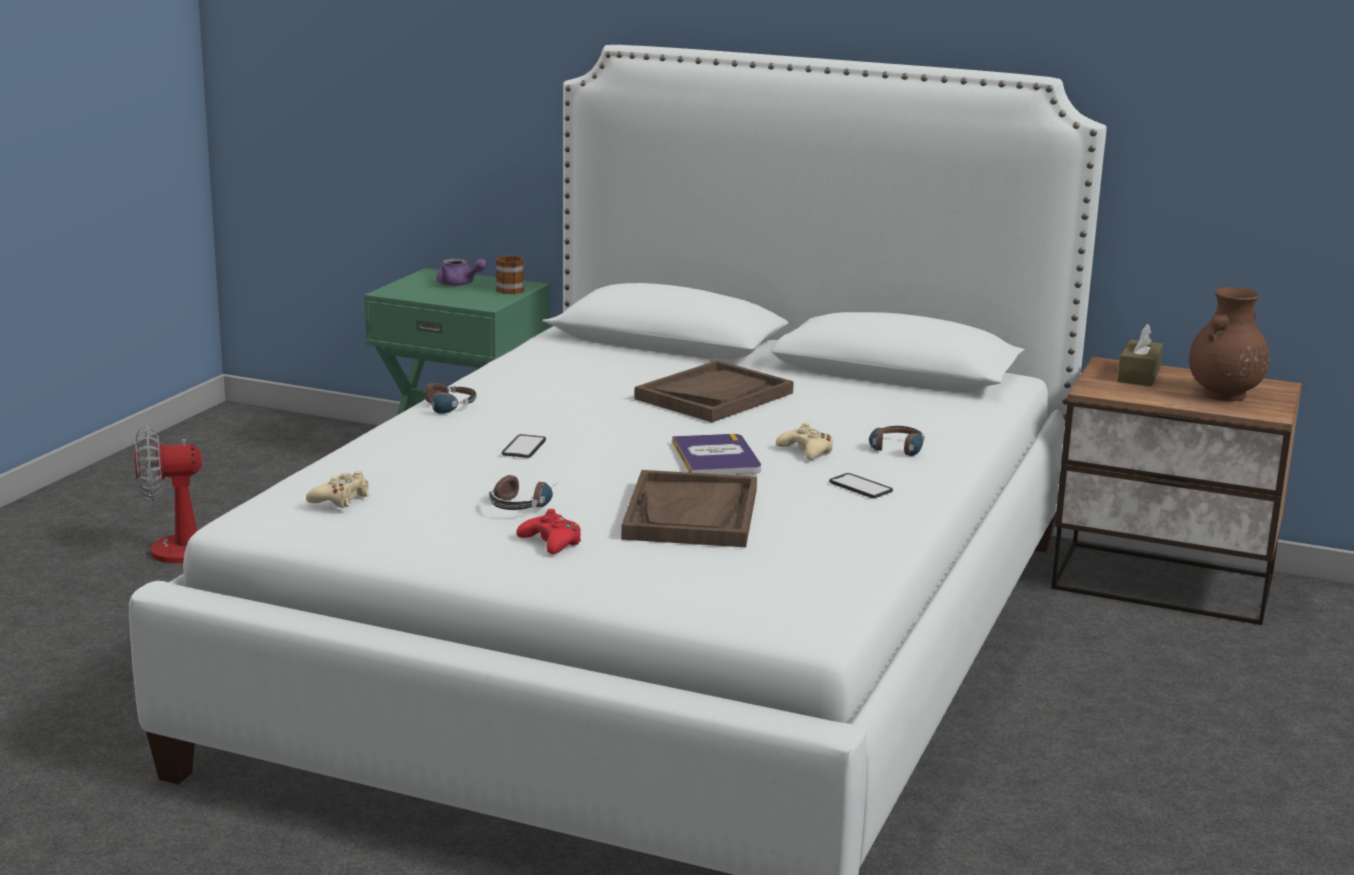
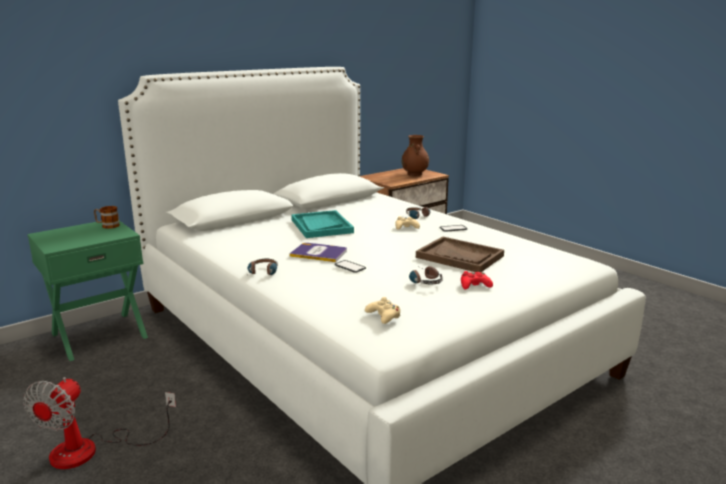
camera: 60 degrees left, 0 degrees up
(459, 284) = (76, 232): purple teapot -> none
(714, 396) = (321, 226): brown tray -> turquoise tray
(716, 457) = (399, 240): book -> book (319, 253)
(1138, 375) = (383, 176): brown tissue box -> none

